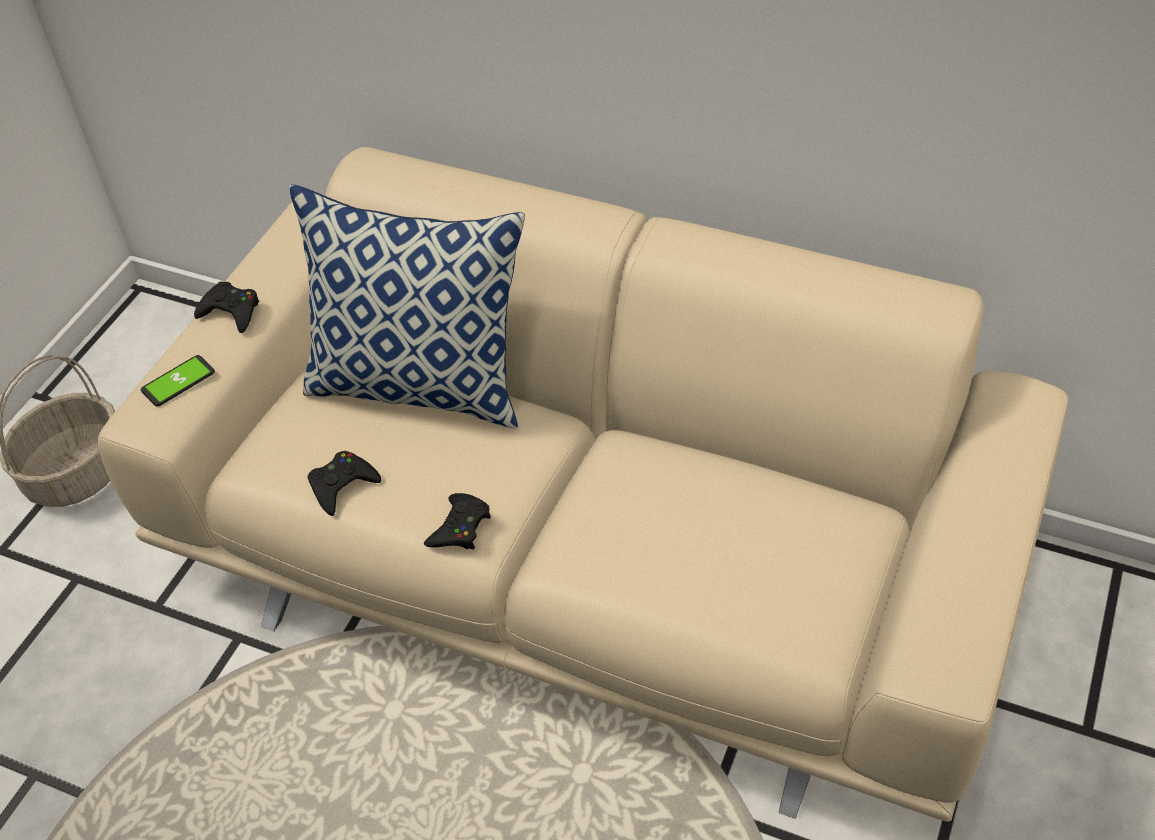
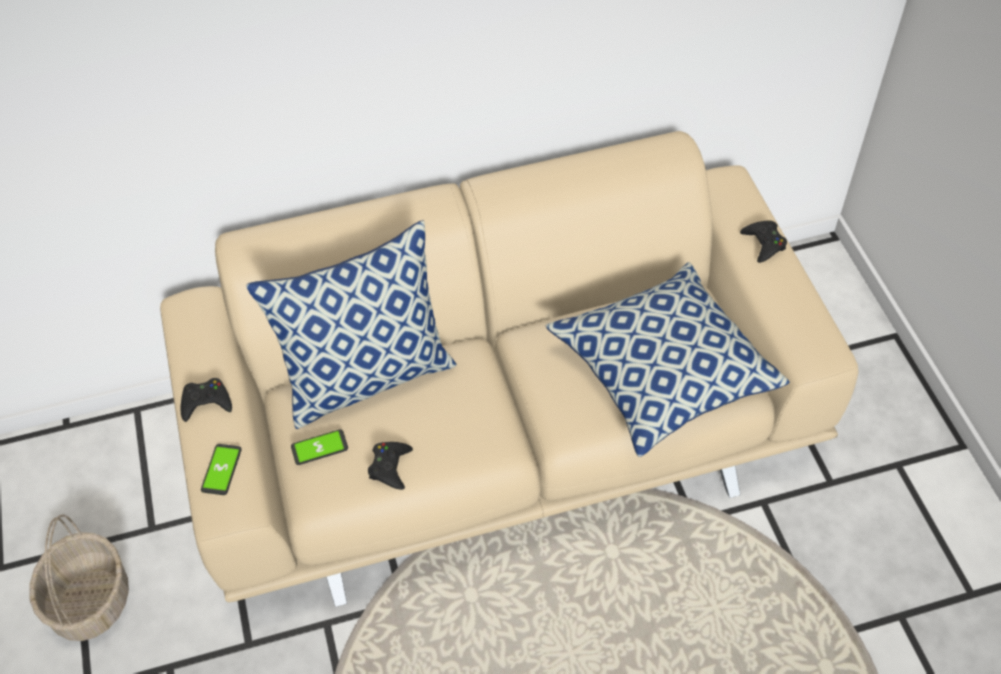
camera: 40 degrees left, 5 degrees up
(300, 424) = (319, 447): none -> phone
(460, 527) = (487, 445): black game controller -> black game controller (764, 243)
(733, 574) = (662, 372): none -> pillow

